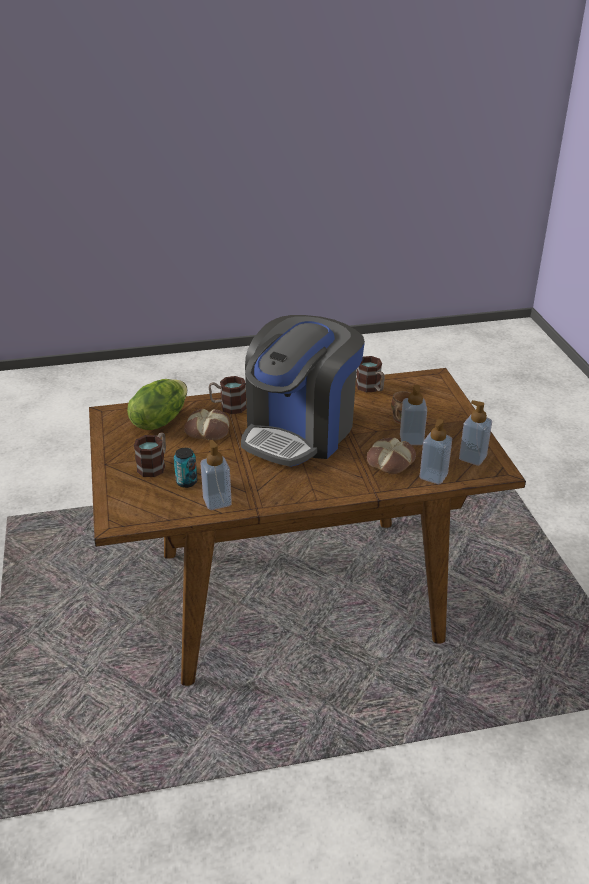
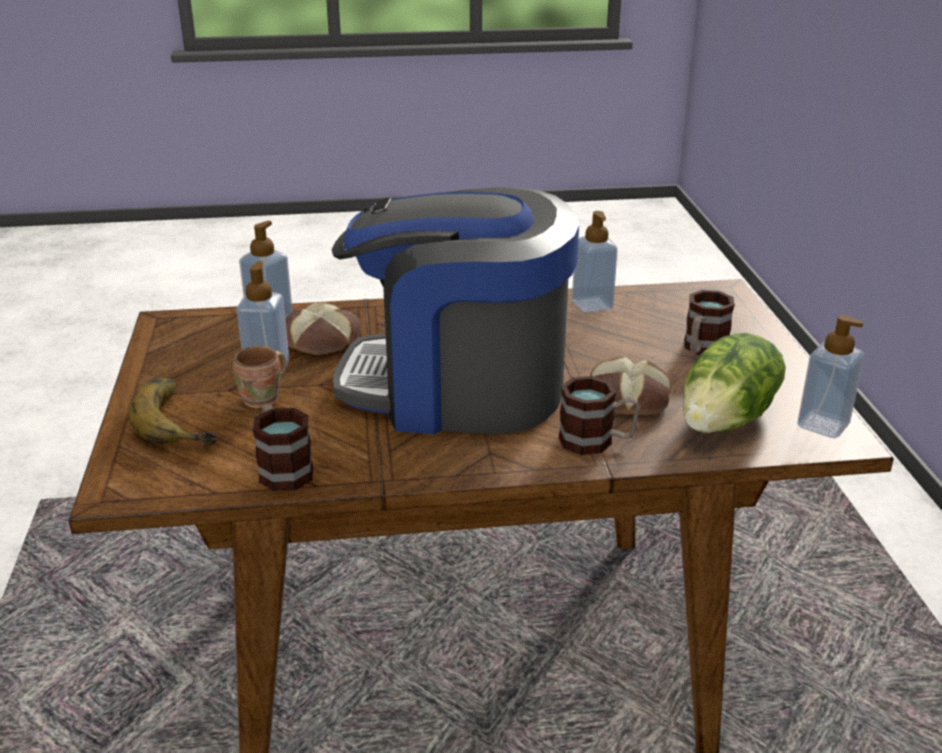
camera: 175 degrees left, 5 degrees down
(186, 482) = (642, 327): can -> none
(300, 431) = (457, 388): coffee machine -> coffee machine turned 120 degrees counterclockwise
(434, 408) = (183, 418): none -> banana
(472, 458) = (189, 339): soap dispenser -> soap dispenser (823, 425)

